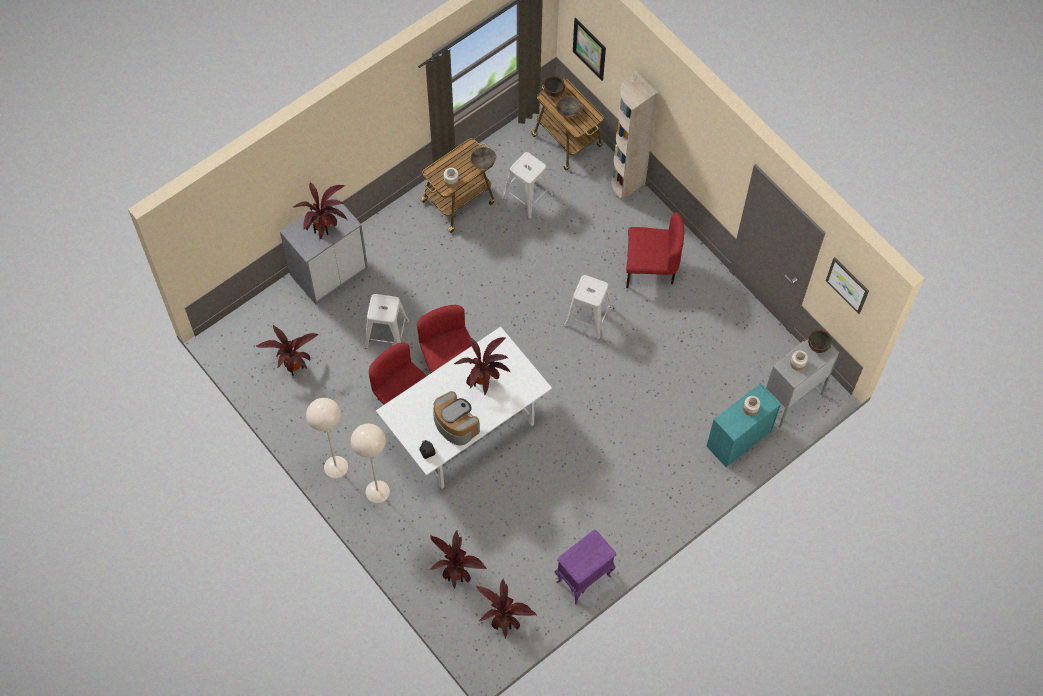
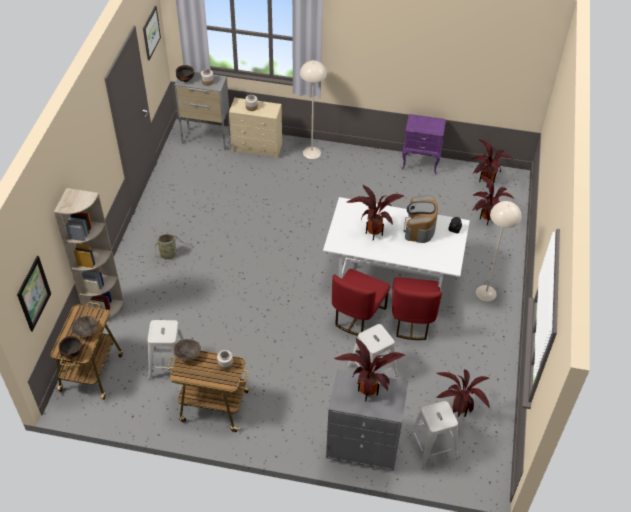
camera: 130 degrees left, 15 degrees down
(336, 466) = (497, 327): beige floor lamp -> beige floor lamp (311, 152)
(588, 317) = (241, 264): white stool -> white stool (432, 447)
(650, 269) = (169, 254): red chair -> basket
(738, 439) = (257, 148): turquoise dresser -> beige dresser

